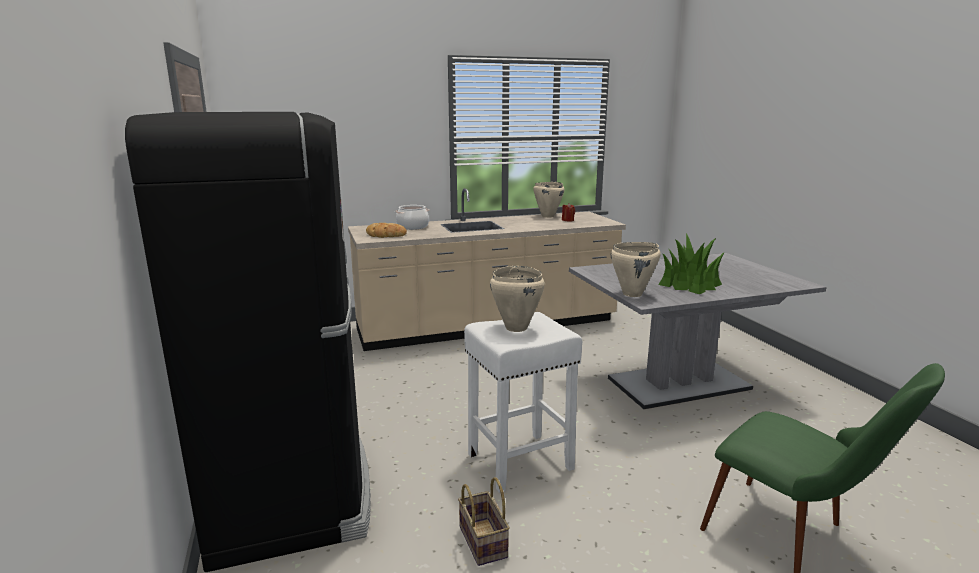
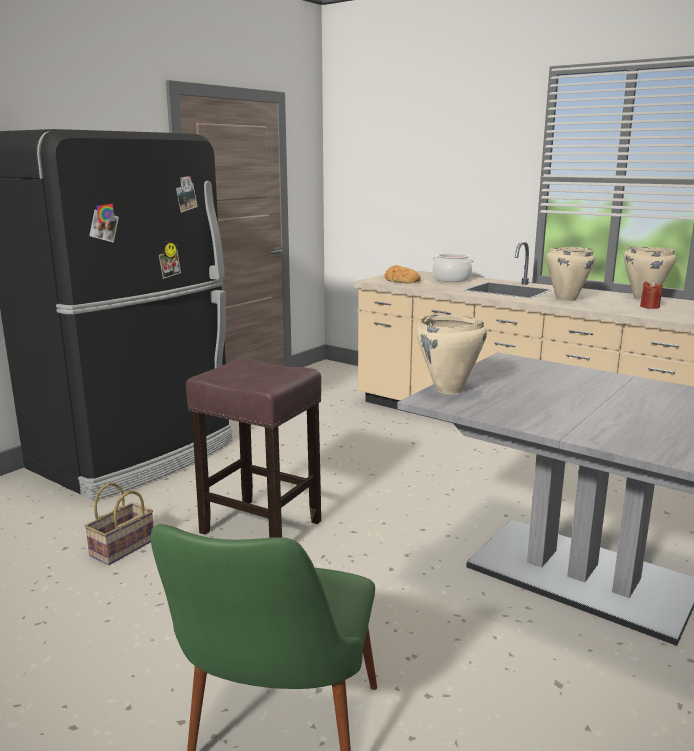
camera: 55 degrees right, 0 degrees up
(516, 328) = (254, 371): beige cooking pot -> beige cooking pot (565, 299)
(518, 462) = (259, 527): white stool -> brown stool
(690, 284) = (560, 408): potted plant -> none

